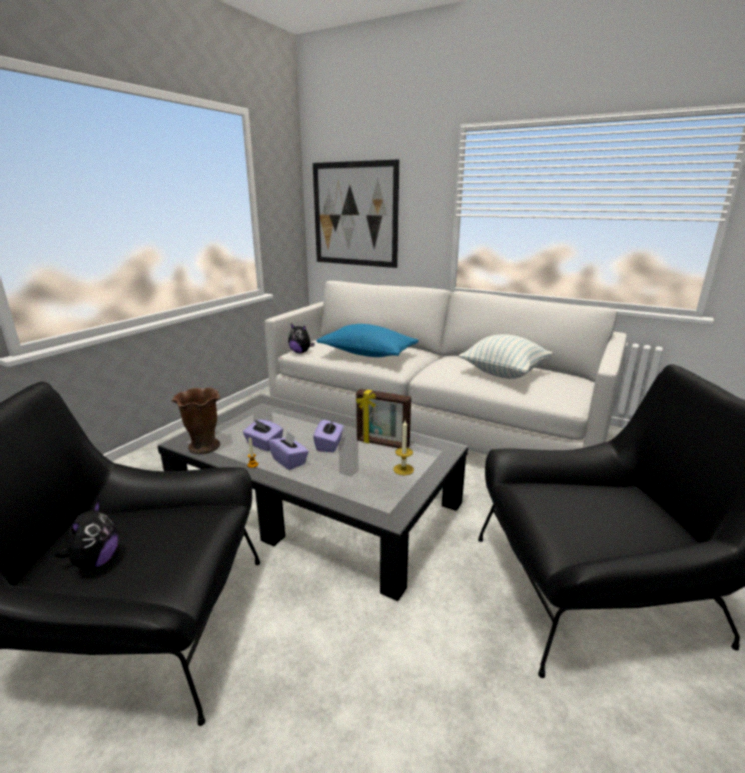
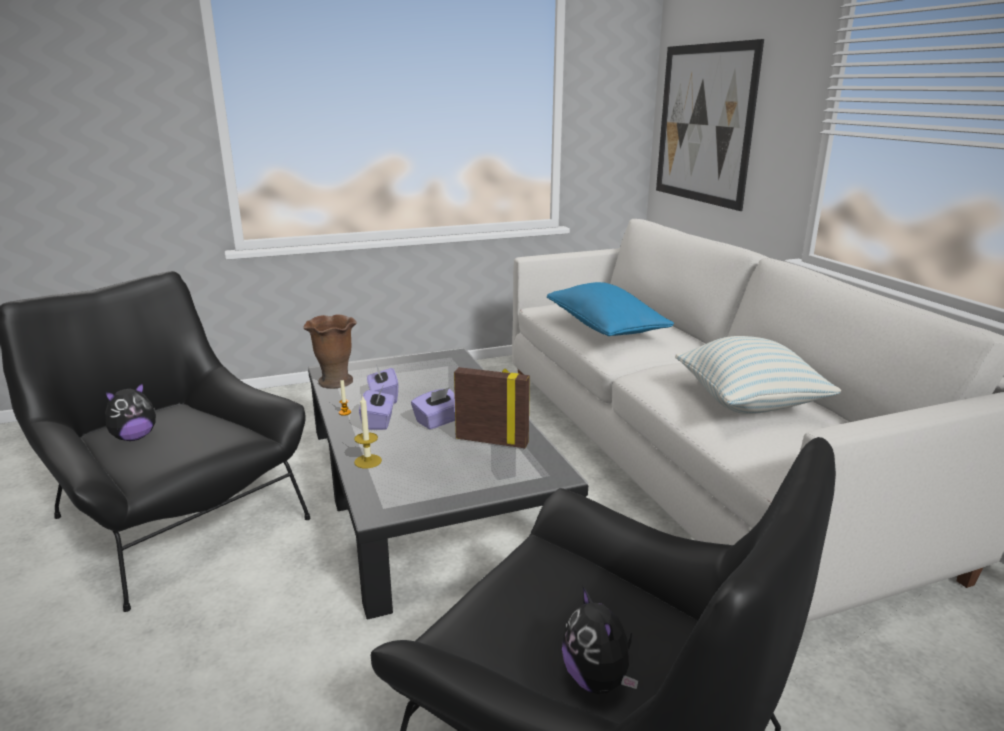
camera: 40 degrees right, 0 degrees up
(301, 352) = (545, 309): plush toy -> plush toy (598, 679)
(382, 444) = (492, 441): picture frame -> picture frame turned 135 degrees clockwise
(403, 469) = (466, 475): candle -> candle (368, 461)

